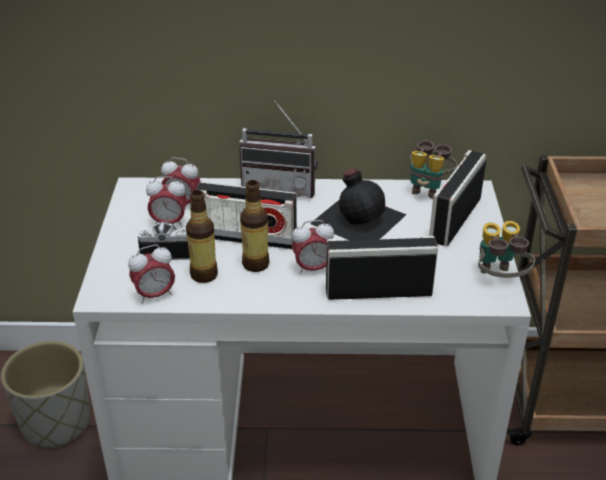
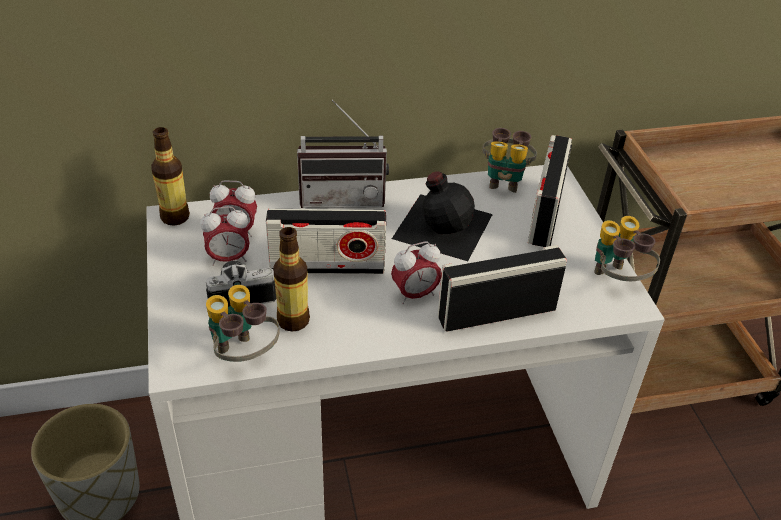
camera: 15 degrees left, 5 degrees up
(154, 295) = (243, 355): alarm clock -> binoculars
(255, 264) = (348, 298): bottle -> bottle (175, 217)

